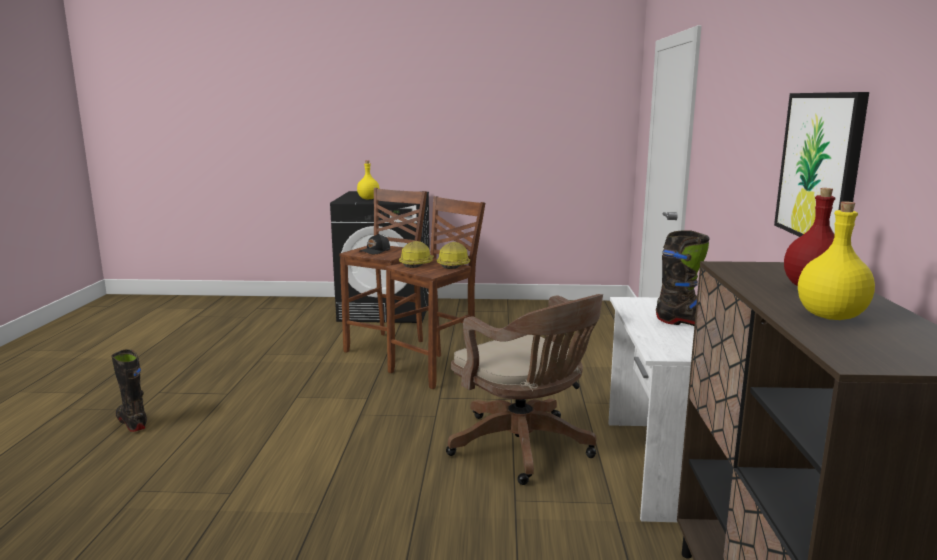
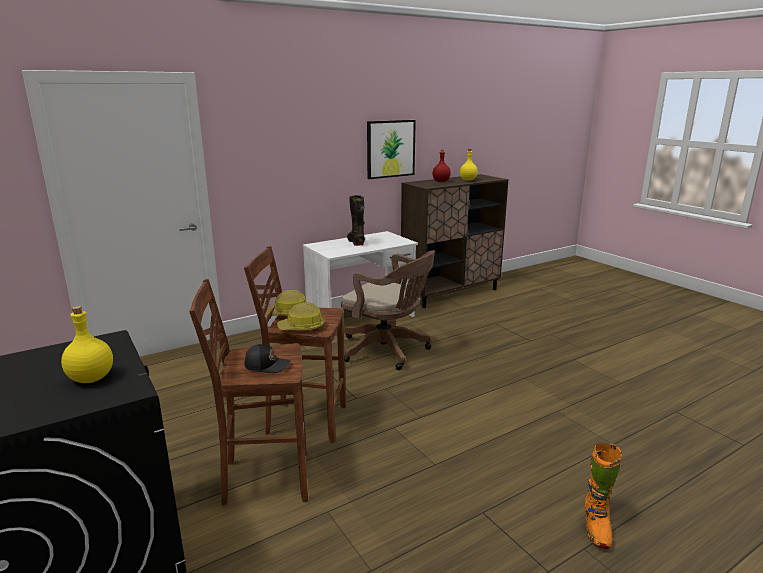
camera: 125 degrees left, 5 degrees up
(132, 422) = (596, 528): black boot -> orange boot
(525, 448) = (388, 350): brown office chair -> brown office chair turned 105 degrees clockwise

